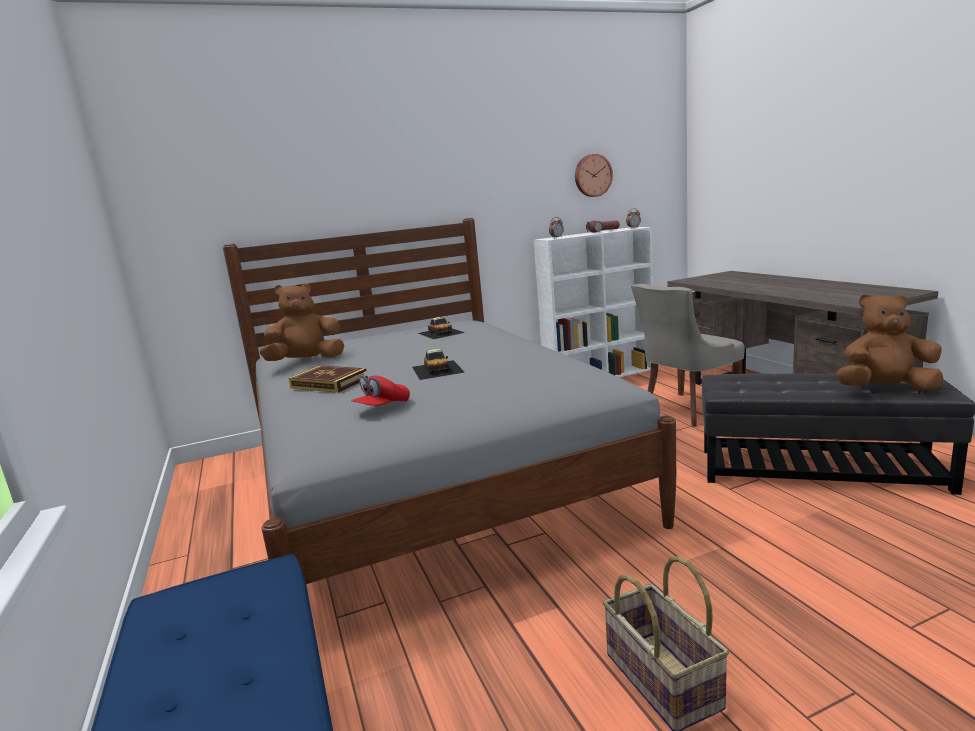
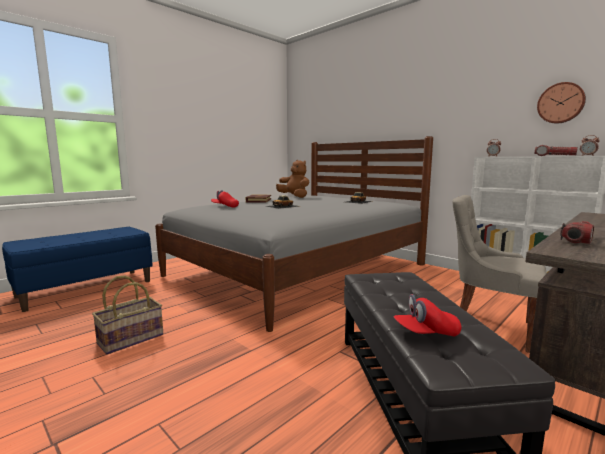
camera: 65 degrees right, 5 degrees down
(808, 295) = (578, 239): none -> flashlight
(885, 390) = (426, 333): brown plush toy -> red cap

